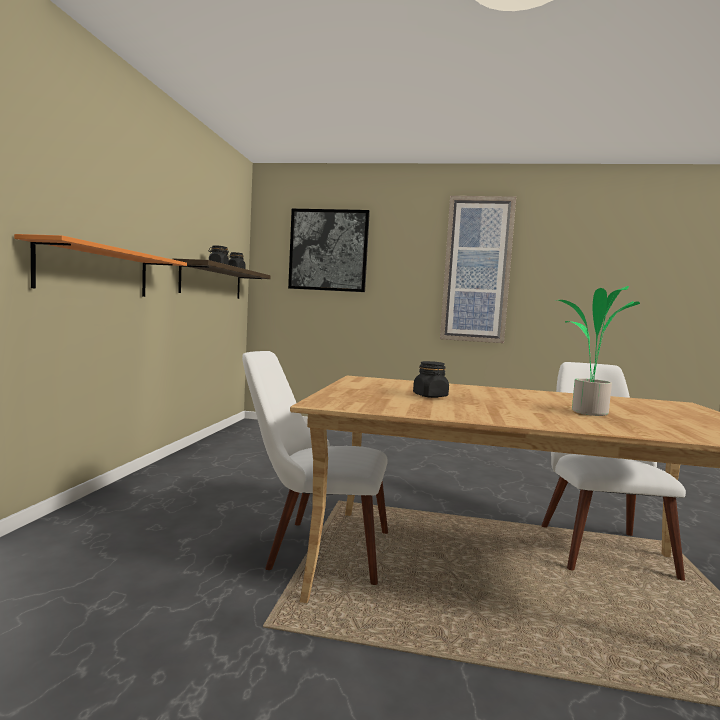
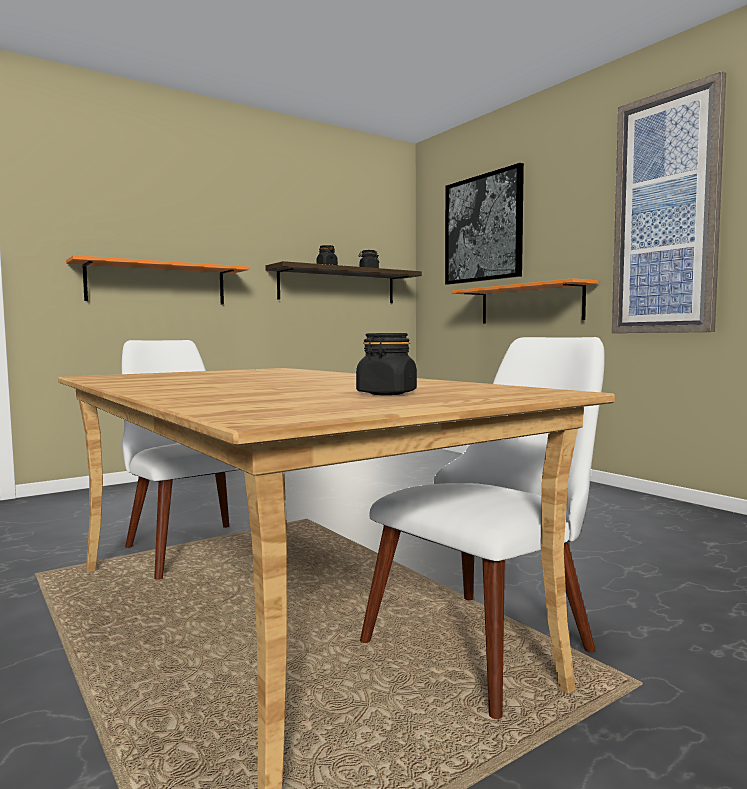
camera: 45 degrees right, 0 degrees up
(371, 313) = (530, 304): none -> orange shelf
(430, 396) = (221, 376): black jar -> black jar (386, 393)
(588, 413) = (273, 389): potted plant -> none

